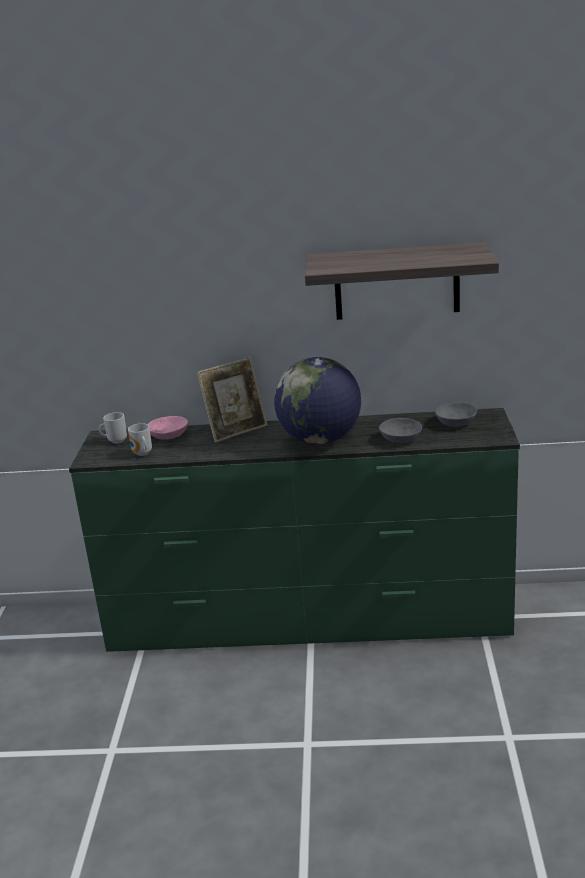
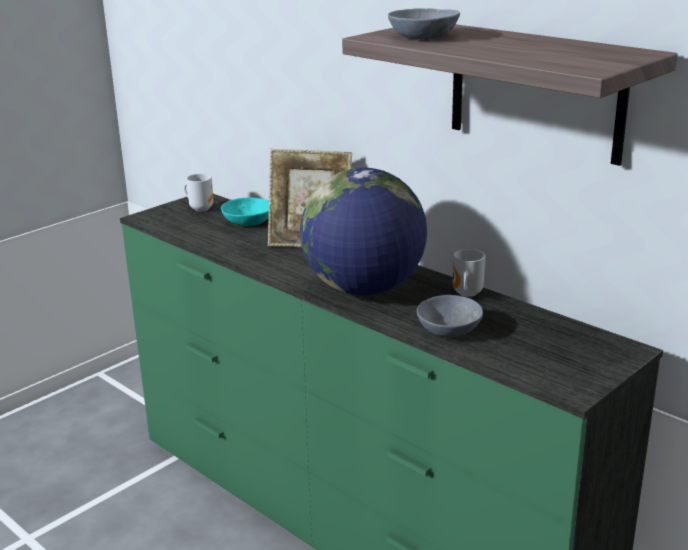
camera: 40 degrees right, 0 degrees up
(142, 454) = (192, 230): mug -> mug (465, 294)
(169, 436) = (247, 222): pink bowl -> turquoise bowl
(455, 422) = (556, 339): grey bowl -> grey bowl (424, 36)

